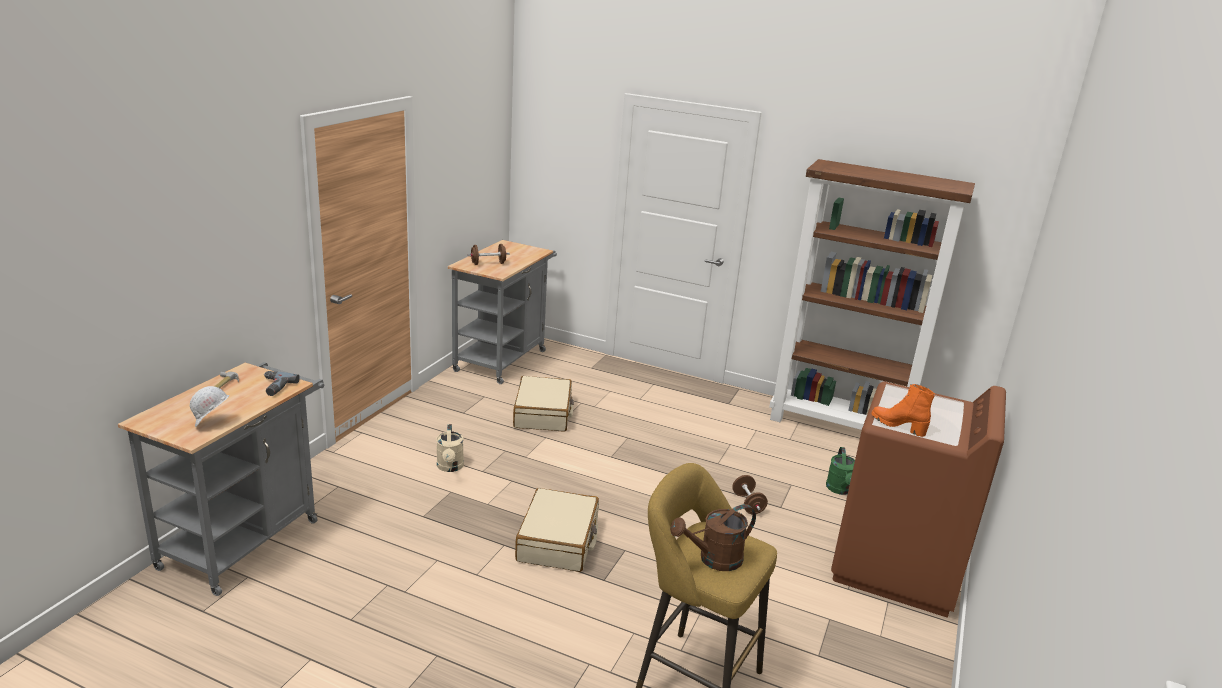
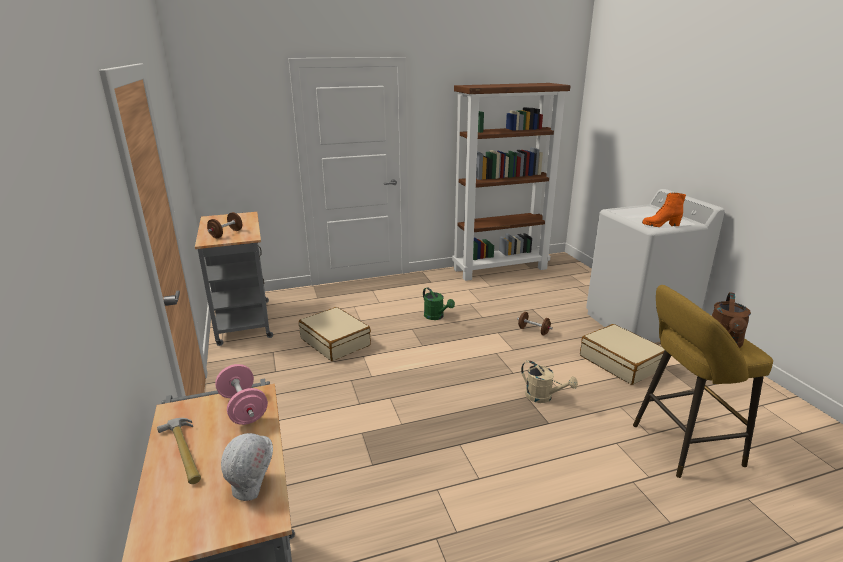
camera: 40 degrees left, 0 degrees up
(274, 387) = (243, 408): power drill -> pink dumbbell
(450, 467) = (332, 415): beige watering can -> beige watering can (543, 397)
(558, 541) = (485, 418): beige suitcase -> beige suitcase (621, 362)
(840, 490) = (555, 300): green watering can -> green watering can (436, 317)
(896, 567) = (638, 324): brown washing machine -> white washing machine

